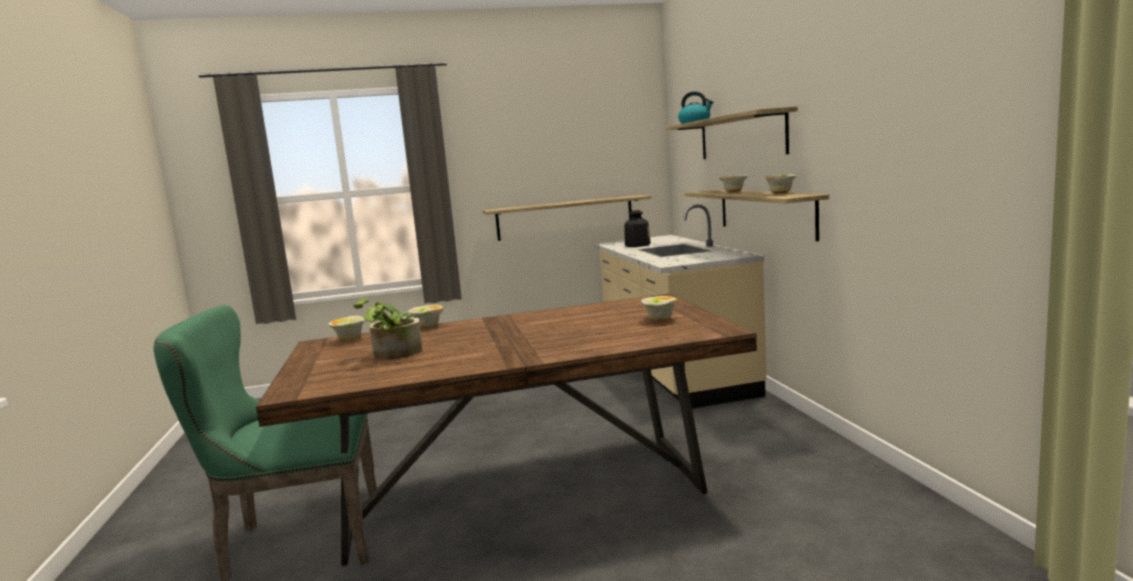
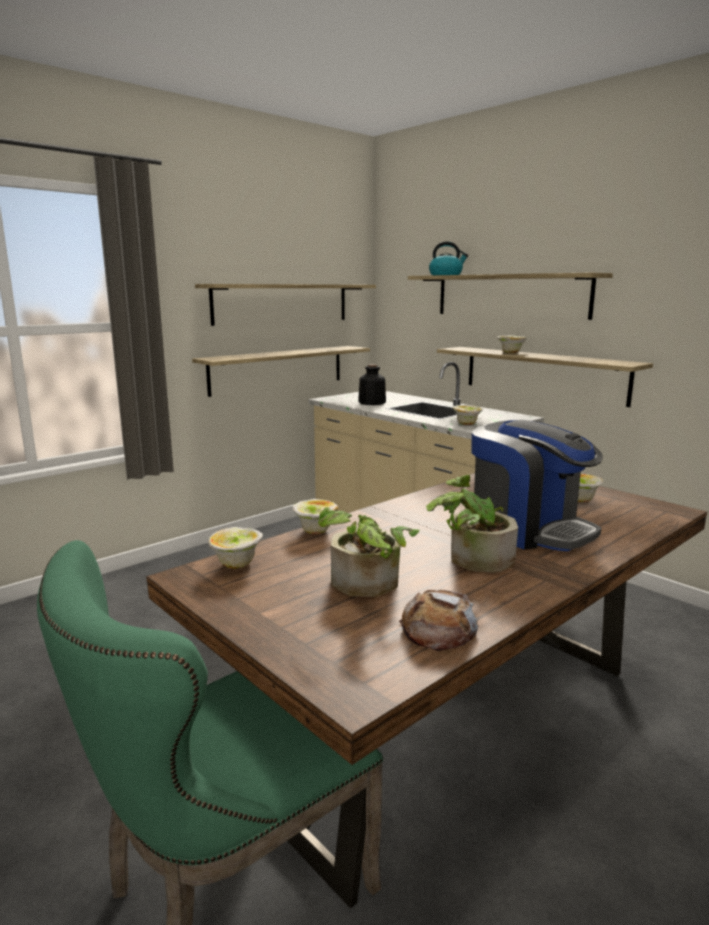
camera: 30 degrees left, 5 degrees up
(384, 376) = (438, 629): none -> bread
(487, 347) = (472, 558): none -> potted plant
(567, 160) = (282, 303): none -> shelf
(569, 334) = (528, 529): none -> coffee machine
(781, 193) = (589, 359): bowl -> bowl (466, 424)

